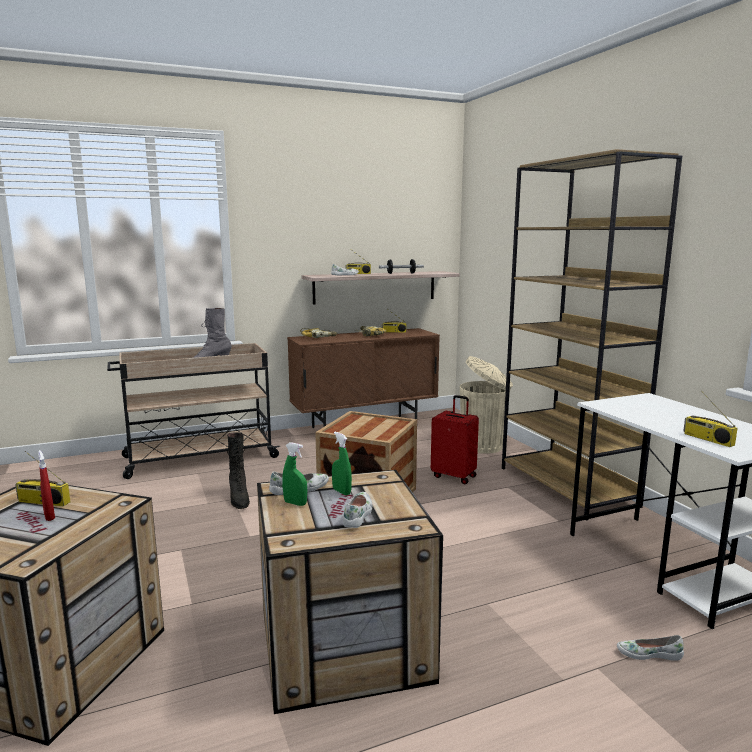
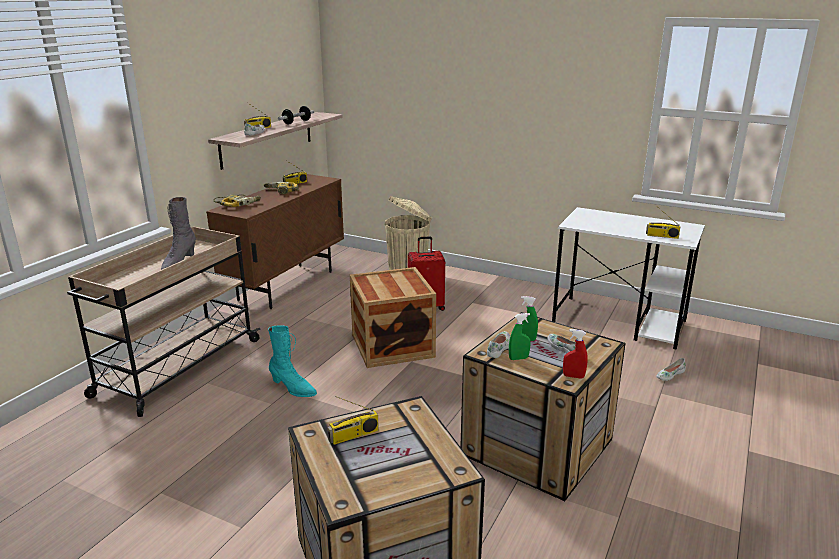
camera: 40 degrees left, 10 degrees up
(49, 516) = (388, 441): red spray bottle -> red spray bottle (573, 376)
(239, 499) = (293, 388): black boot -> turquoise boot
(567, 486) = (506, 289): brown bookcase -> none

